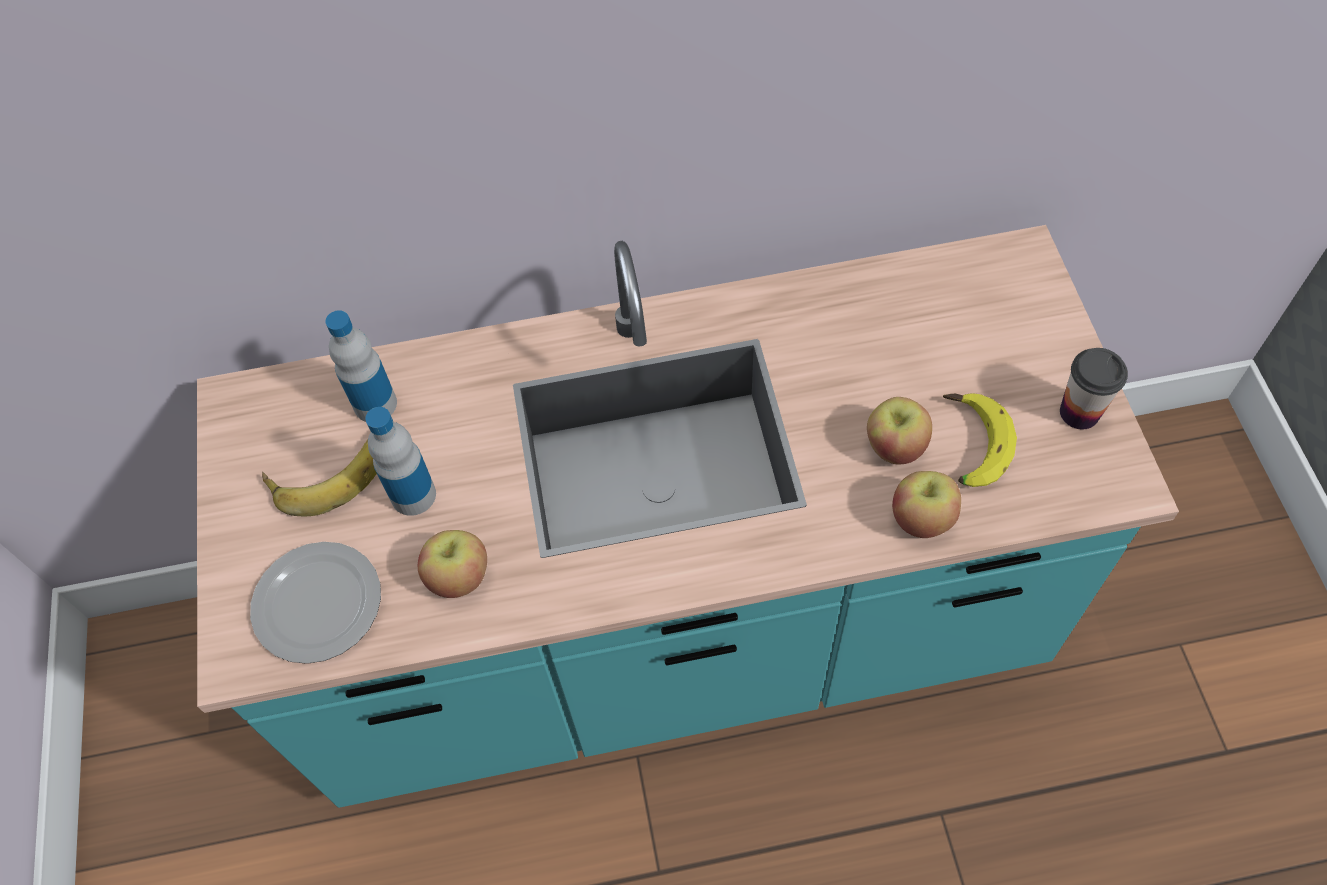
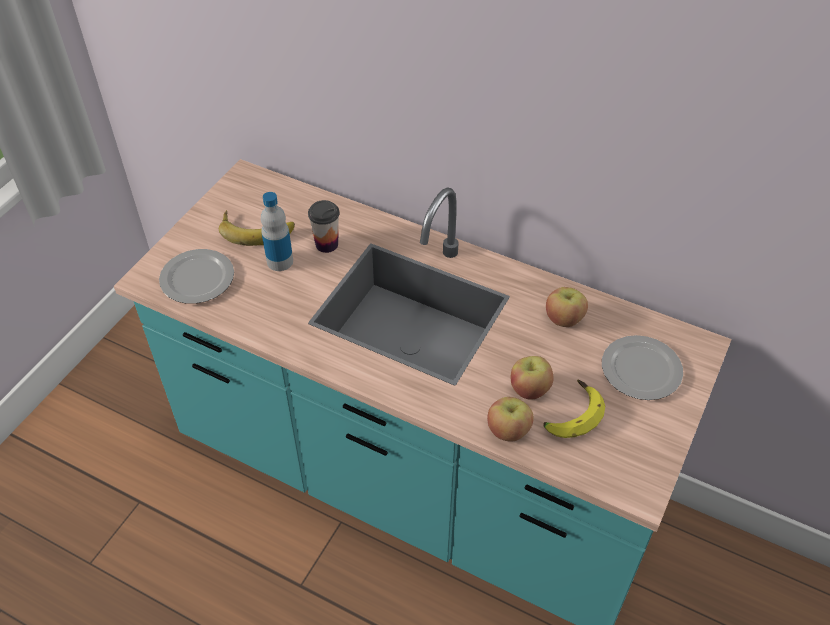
camera: 35 degrees right, 10 degrees down
(375, 404) = (302, 214): bottle -> none
(459, 576) = (265, 307): apple -> apple (564, 318)
(992, 333) = (641, 371): none -> plate
(1079, 412) = (651, 440): cup -> cup (326, 244)

